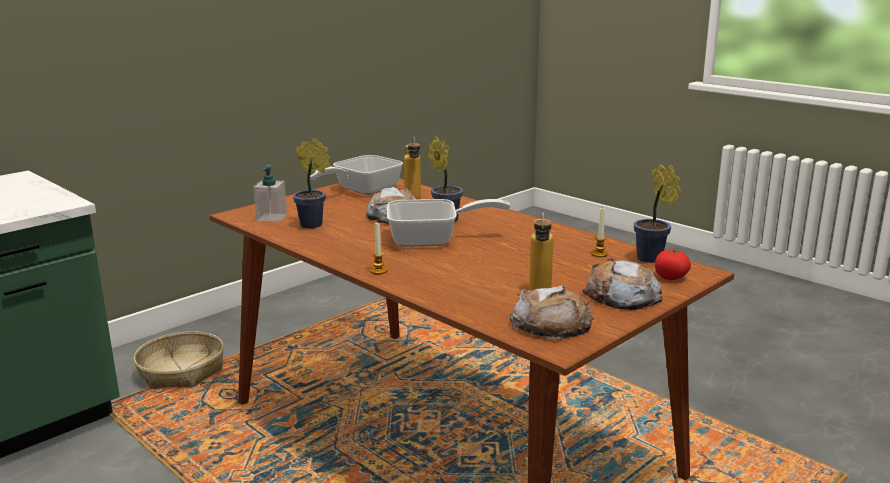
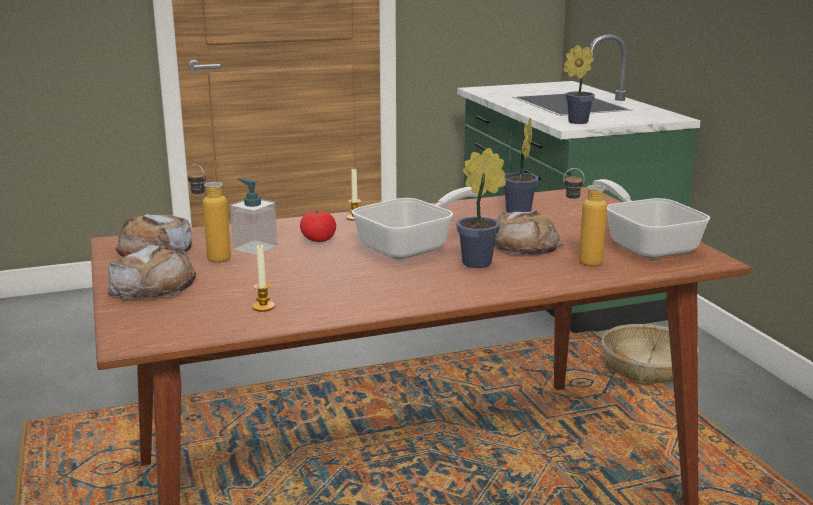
camera: 115 degrees right, 0 degrees up
(271, 217) = (558, 202): soap dispenser -> soap dispenser (255, 247)
(432, 240) = (413, 246): frying pan -> frying pan turned 150 degrees counterclockwise
(652, 259) = (205, 328): potted plant -> potted plant (575, 122)
(670, 277) = (147, 320): tomato -> tomato (318, 240)

